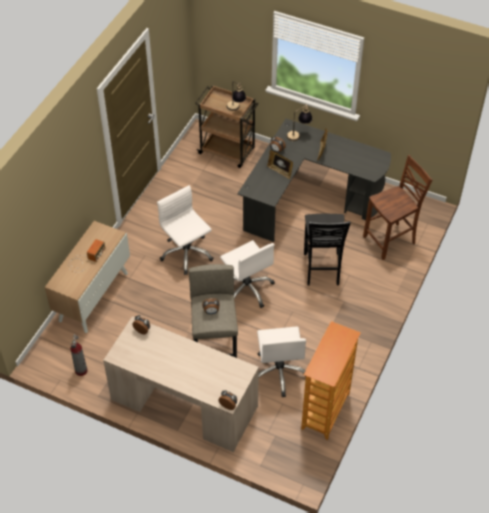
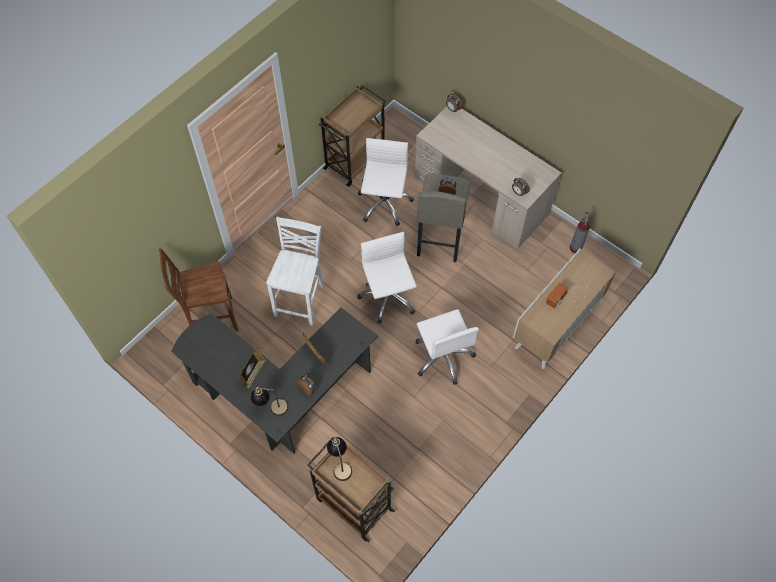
camera: 165 degrees left, 10 degrees up
(321, 270) = (301, 300): black chair -> white chair
(326, 411) = (355, 160): bookcase -> brown cart

